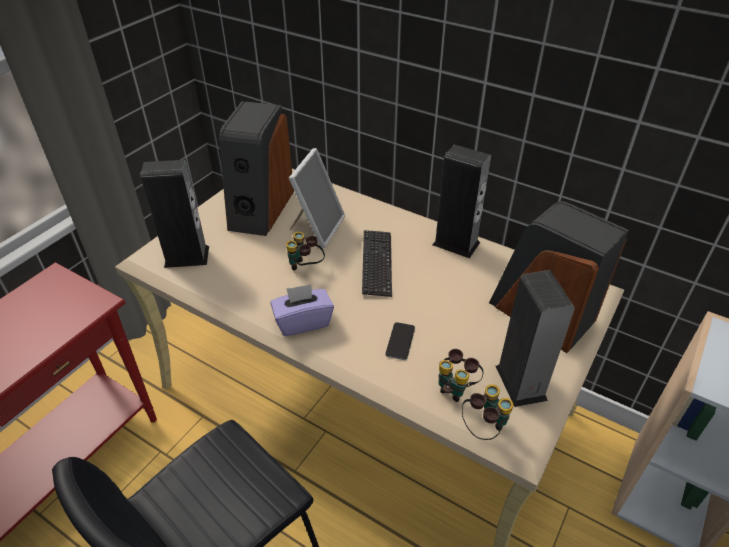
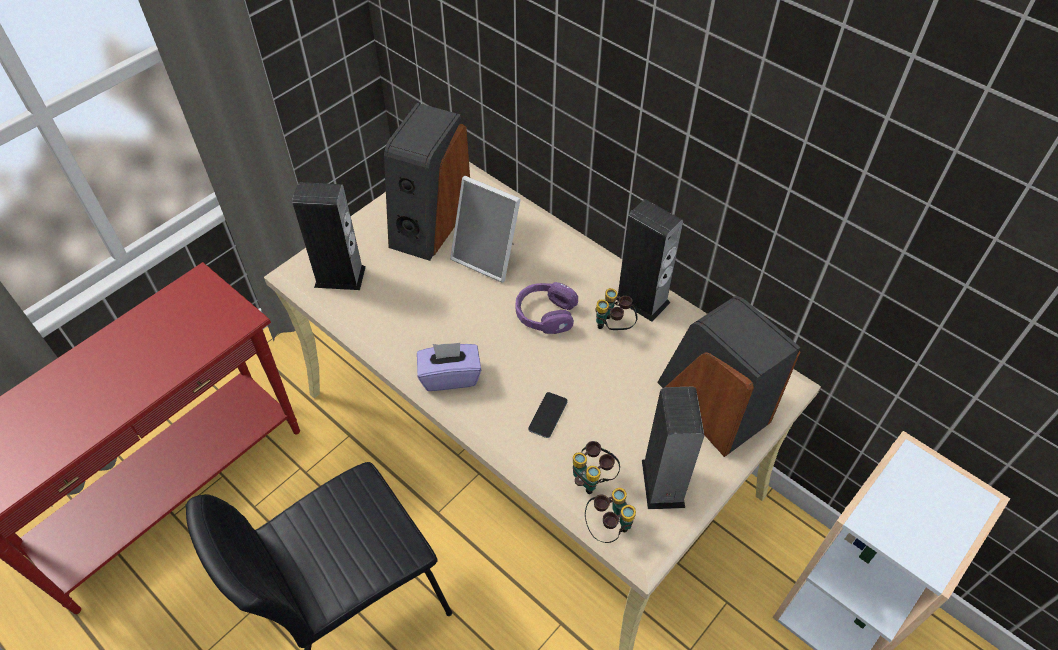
camera: 10 degrees right, 10 degrees up
(306, 267) = (466, 309): binoculars -> binoculars (613, 327)
(317, 228) = (488, 257): picture frame -> picture frame turned 90 degrees clockwise
(377, 264) = (545, 314): keyboard -> purple headphones

